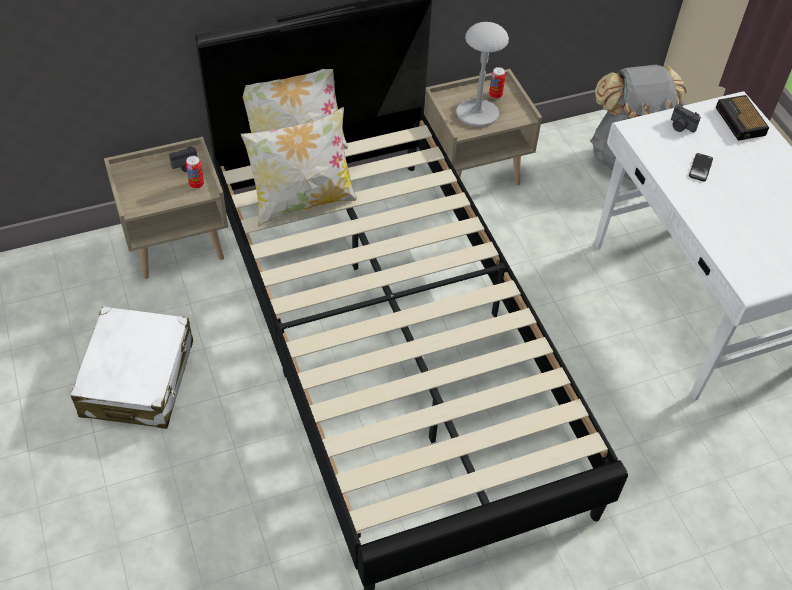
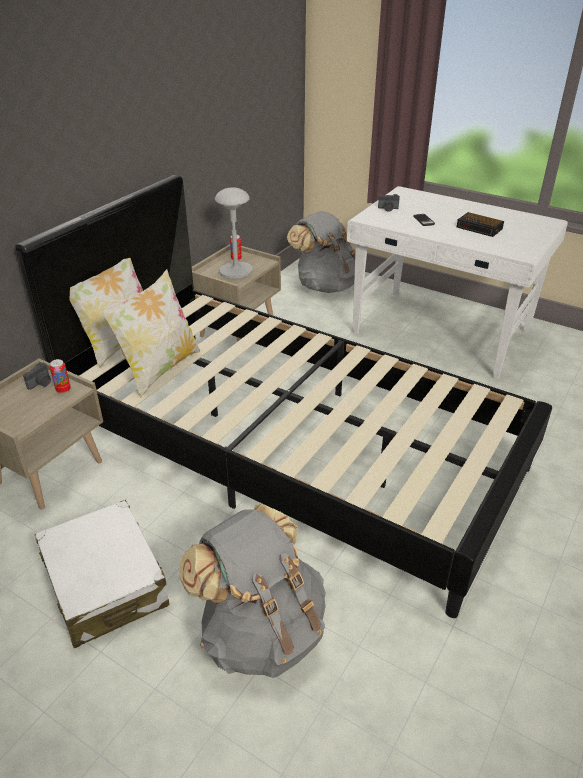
camera: 35 degrees left, 15 degrees down
(212, 498) = (261, 631): none -> grey backpack
(741, 122) = (415, 197): alarm clock -> alarm clock (480, 228)

